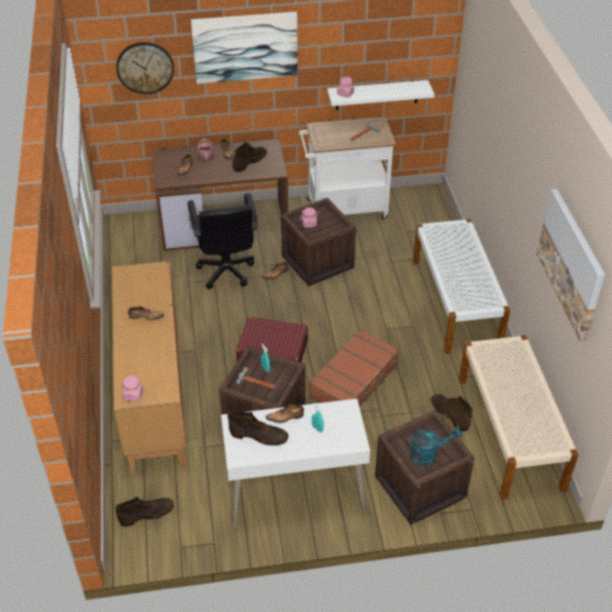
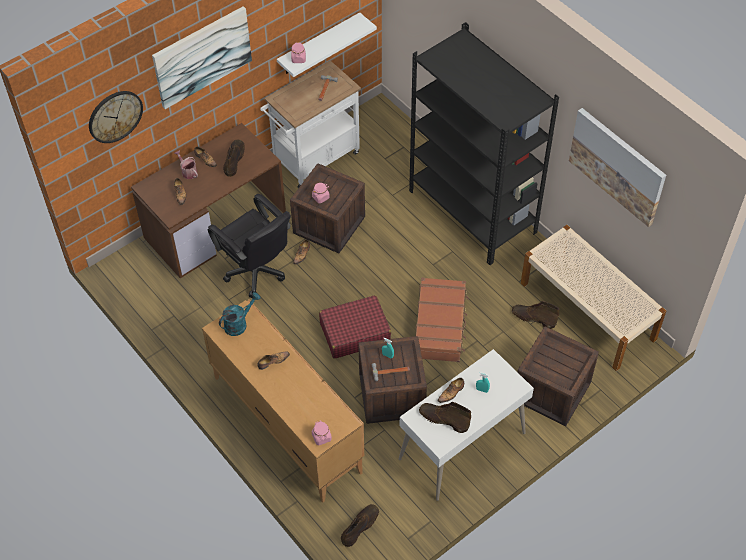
camera: 30 degrees left, 10 degrees up
(259, 436) = (443, 419): brown boot -> brown boot turned 135 degrees counterclockwise
(428, 454) = (563, 366): turquoise watering can -> turquoise watering can (239, 323)
(456, 302) = (472, 211): white bench -> black bookcase

